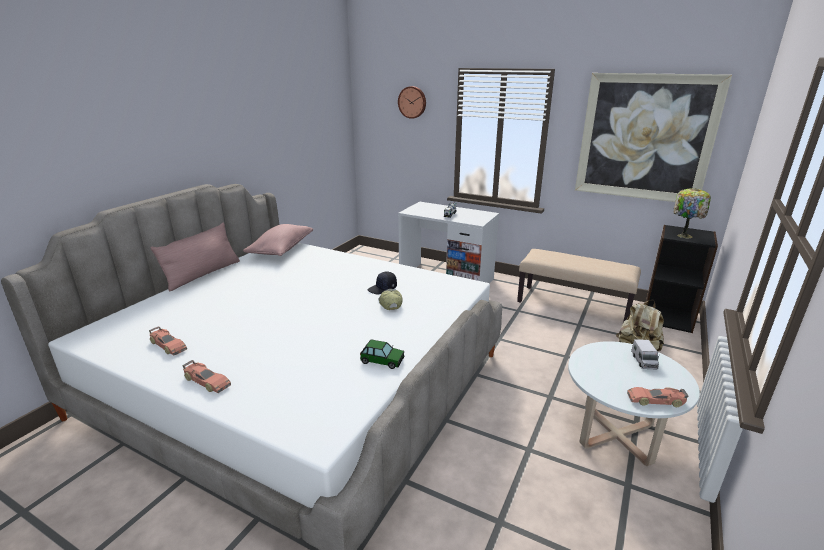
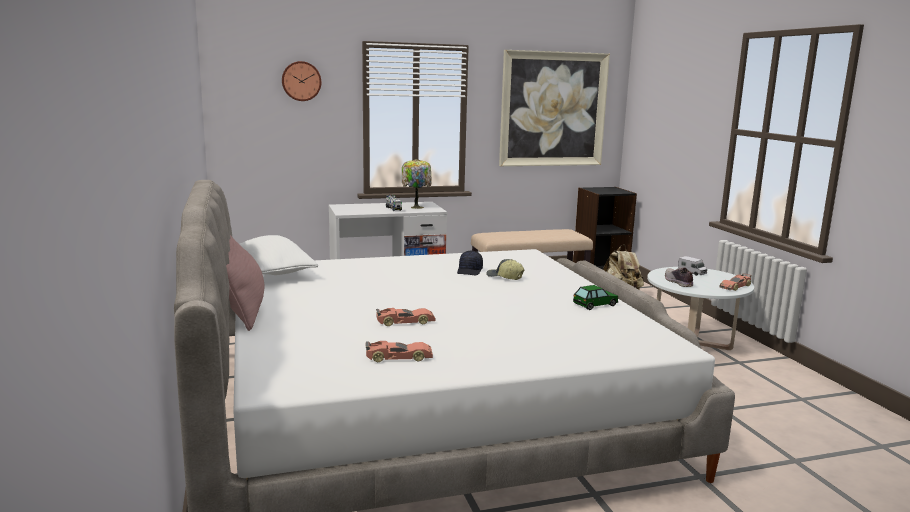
camera: 45 degrees left, 10 degrees down
(206, 381) = (512, 359): toy car -> toy car (405, 322)
(281, 250) = (273, 271): pink pillow -> white pillow
(596, 366) = (678, 282): none -> shoe
(684, 235) = (606, 191): table lamp -> table lamp (416, 207)

